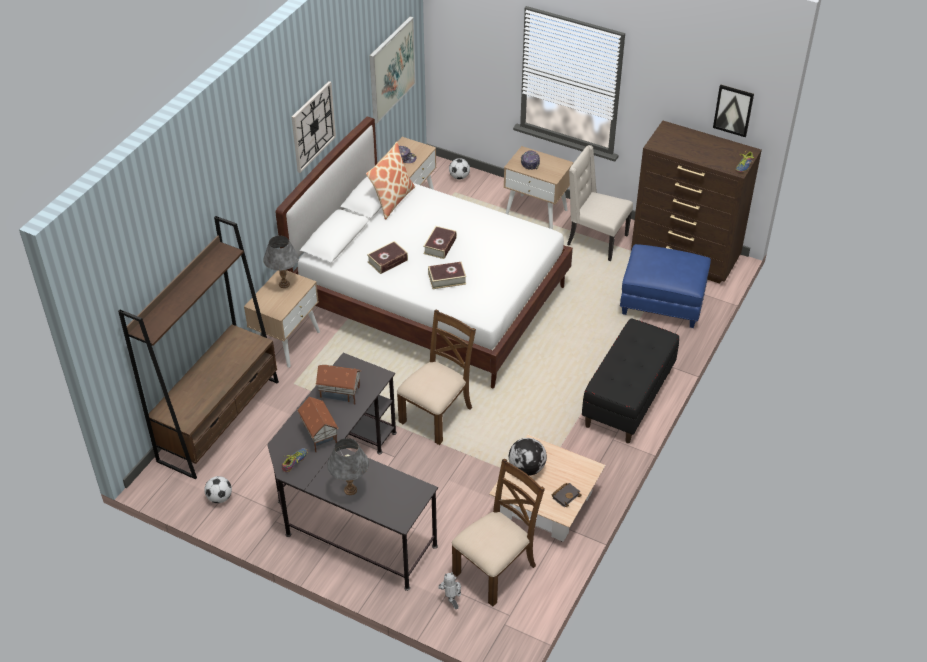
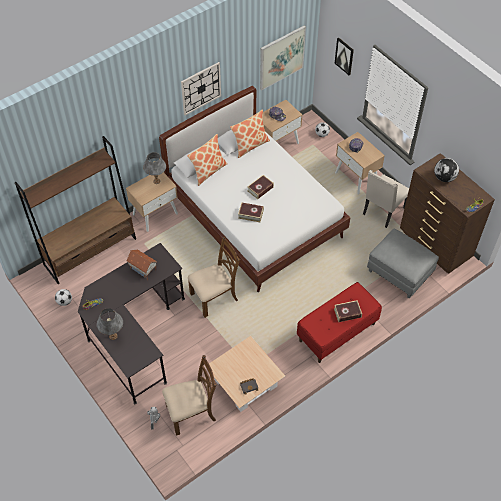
camera: 25 degrees right, 10 degrees up
(319, 435) = (115, 293): toy house -> none
(353, 247) = (208, 171): none -> pillow
(387, 261) = (222, 188): book -> book (347, 313)
(527, 468) = (236, 358): globe -> globe (444, 178)
(595, 240) = (383, 211): beige chair -> beige chair turned 105 degrees counterclockwise
(628, 399) = (337, 332): black bench -> red bench
(663, 302) = (400, 272): blue ottoman -> grey ottoman
(733, 110) = (483, 166): picture -> picture (344, 56)

